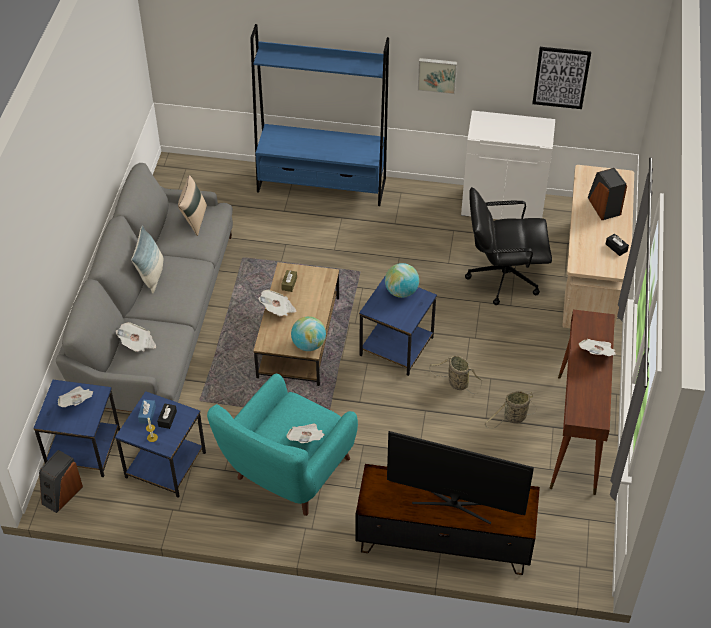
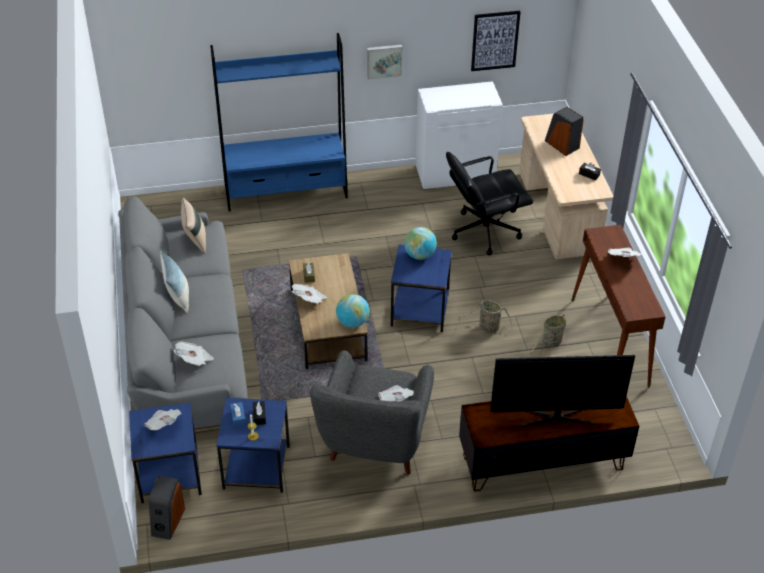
camera: 20 degrees left, 5 degrees down
(287, 473) = (374, 443): turquoise armchair -> grey armchair

